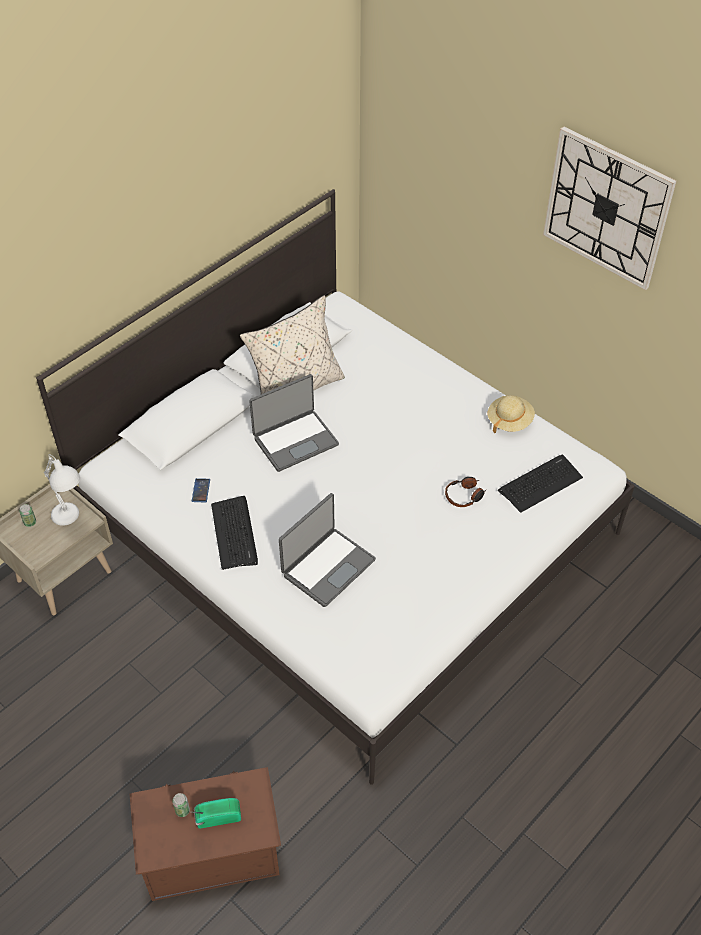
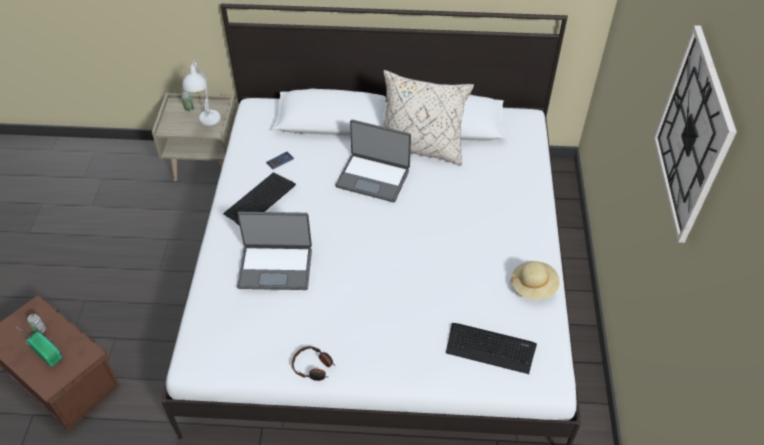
camera: 50 degrees right, 0 degrees up
(464, 496) = (425, 306): headphones -> headphones (313, 367)

